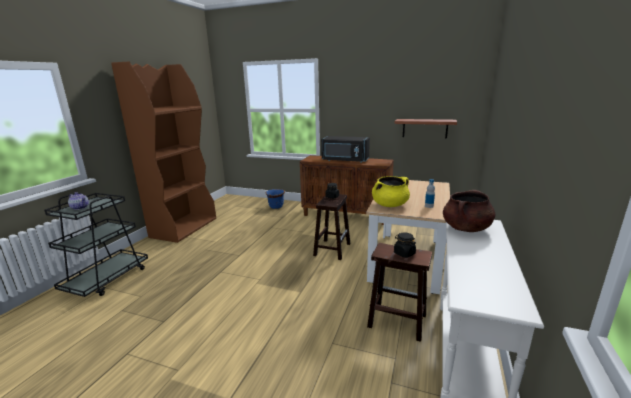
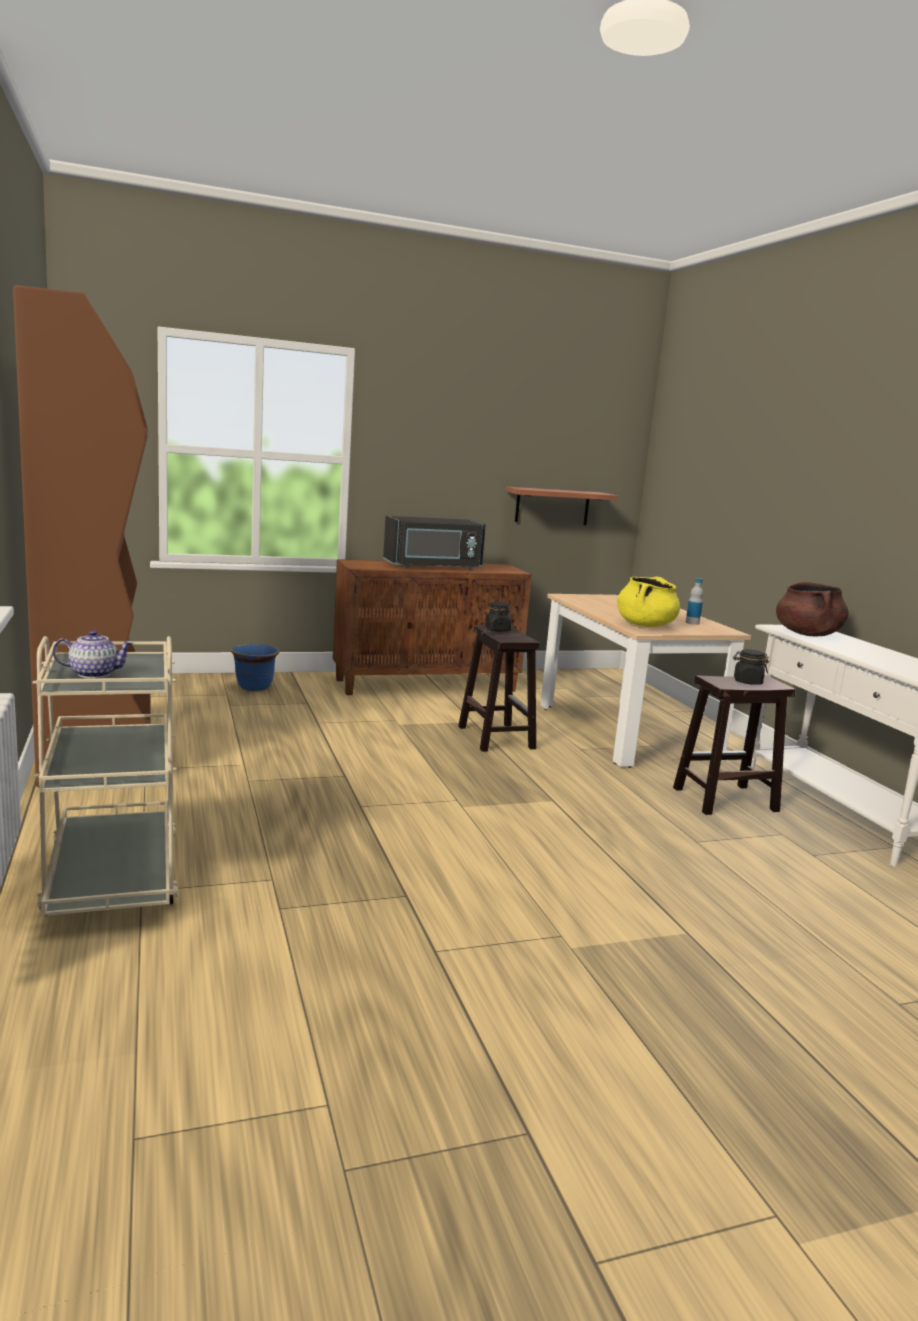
camera: 40 degrees left, 5 degrees down
(107, 279) = (112, 878): black cart -> beige cart

